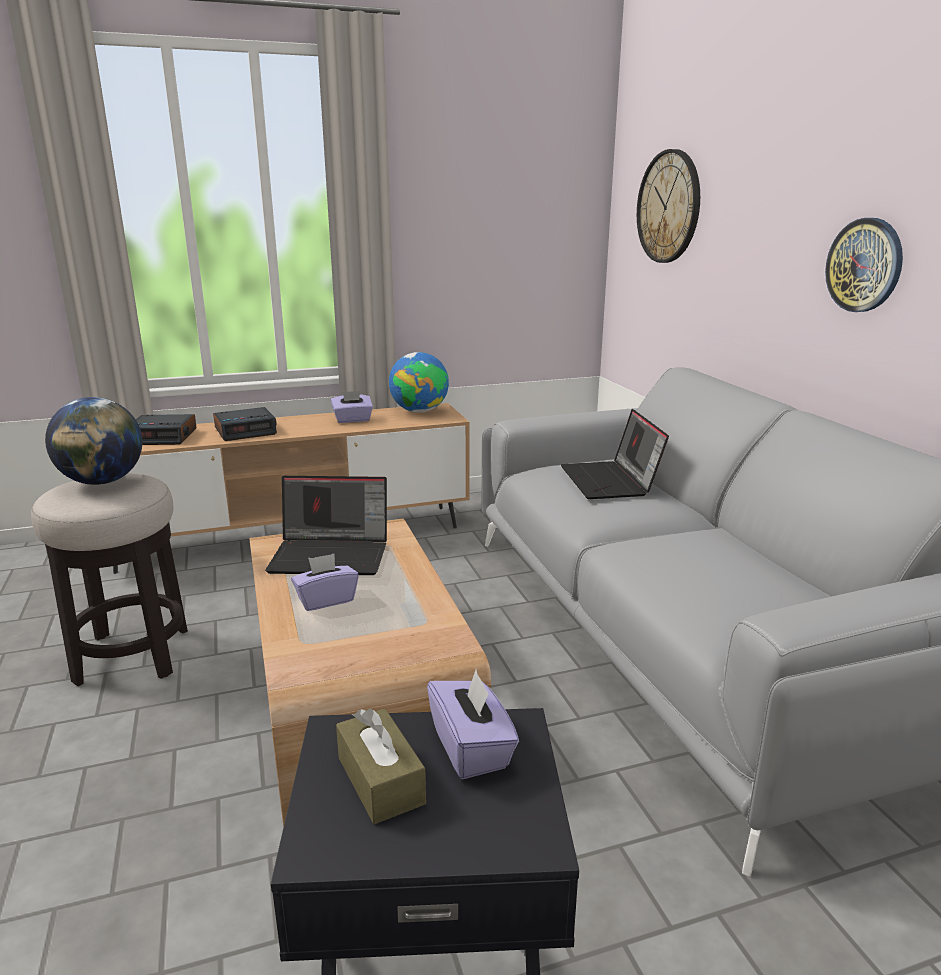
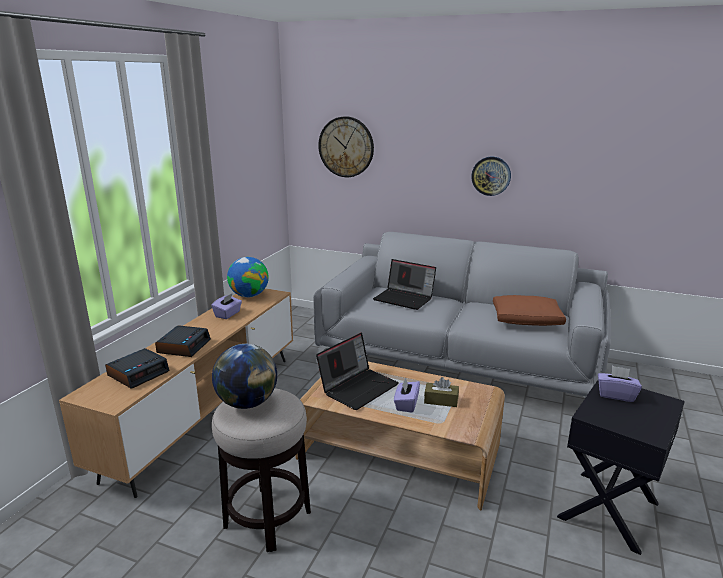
camera: 50 degrees left, 0 degrees up
(380, 780) = (623, 415): brown tissue box -> brown tissue box (441, 400)
(745, 589) = (527, 320): none -> brown pillow

